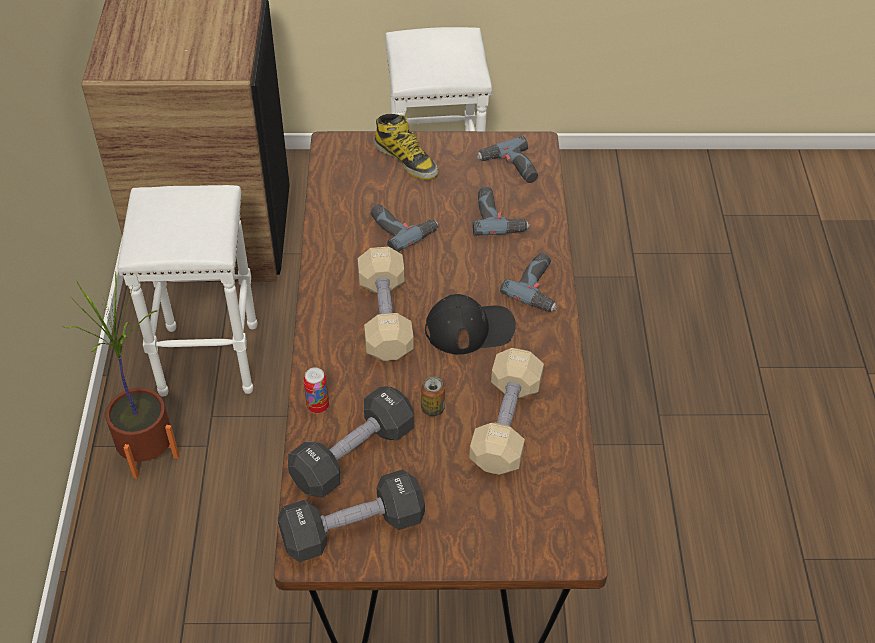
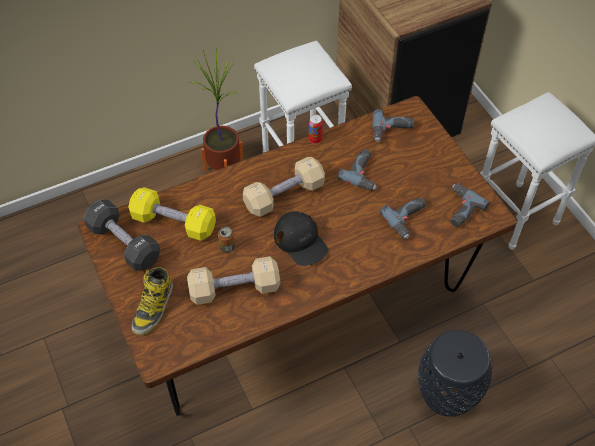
camera: 65 degrees right, 5 degrees up
(317, 406) = (199, 192): can -> can (315, 139)
(353, 455) = (174, 222): black dumbbell -> yellow dumbbell
(406, 159) = (427, 151): boot -> boot (153, 307)
(539, 287) = (358, 265): power drill -> power drill (392, 131)
(633, 360) = (447, 393): none -> black stool

